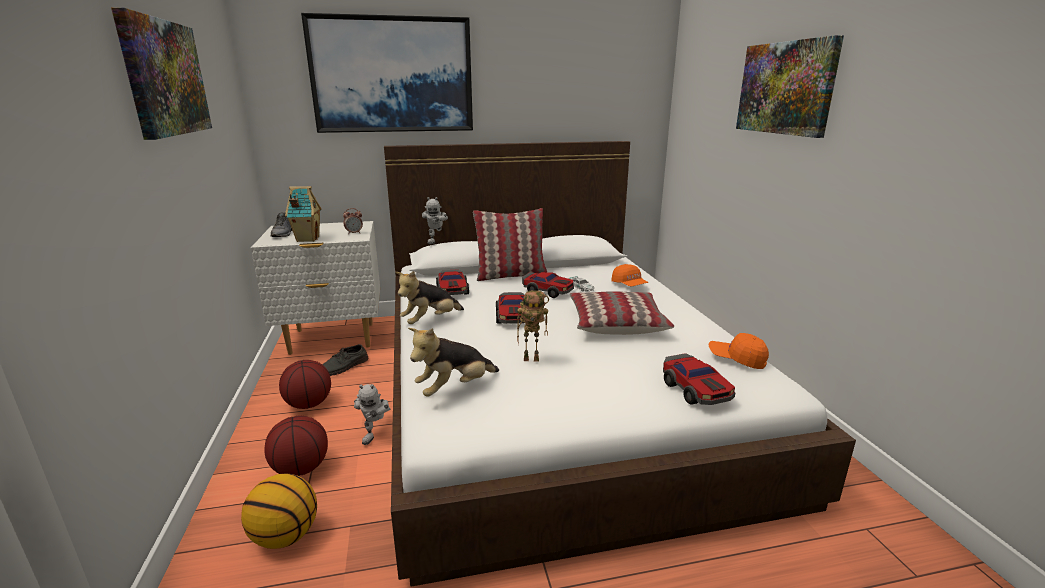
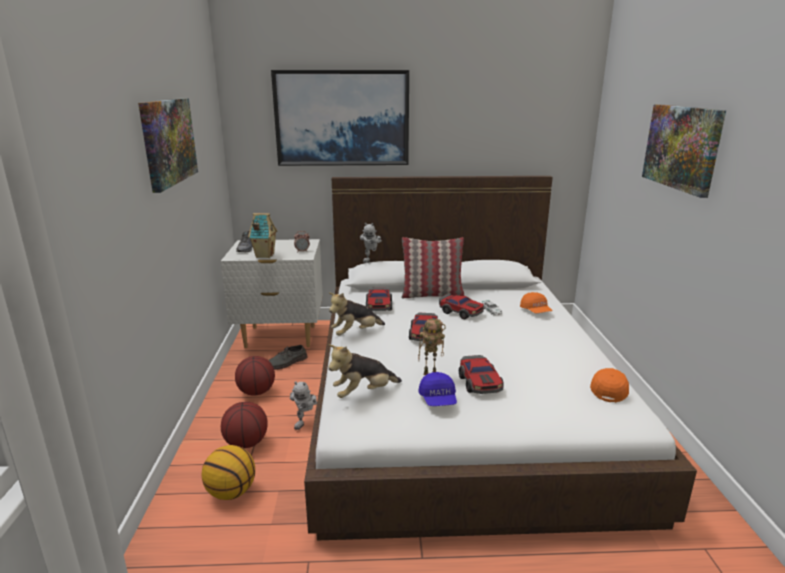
camera: 10 degrees right, 0 degrees up
(548, 388) = (438, 400): none -> blue cap
(616, 323) = (512, 347): pillow -> none
(695, 390) = (561, 413): toy car -> toy car (480, 383)
(737, 359) = (608, 390): orange cap -> orange cap turned 75 degrees clockwise

